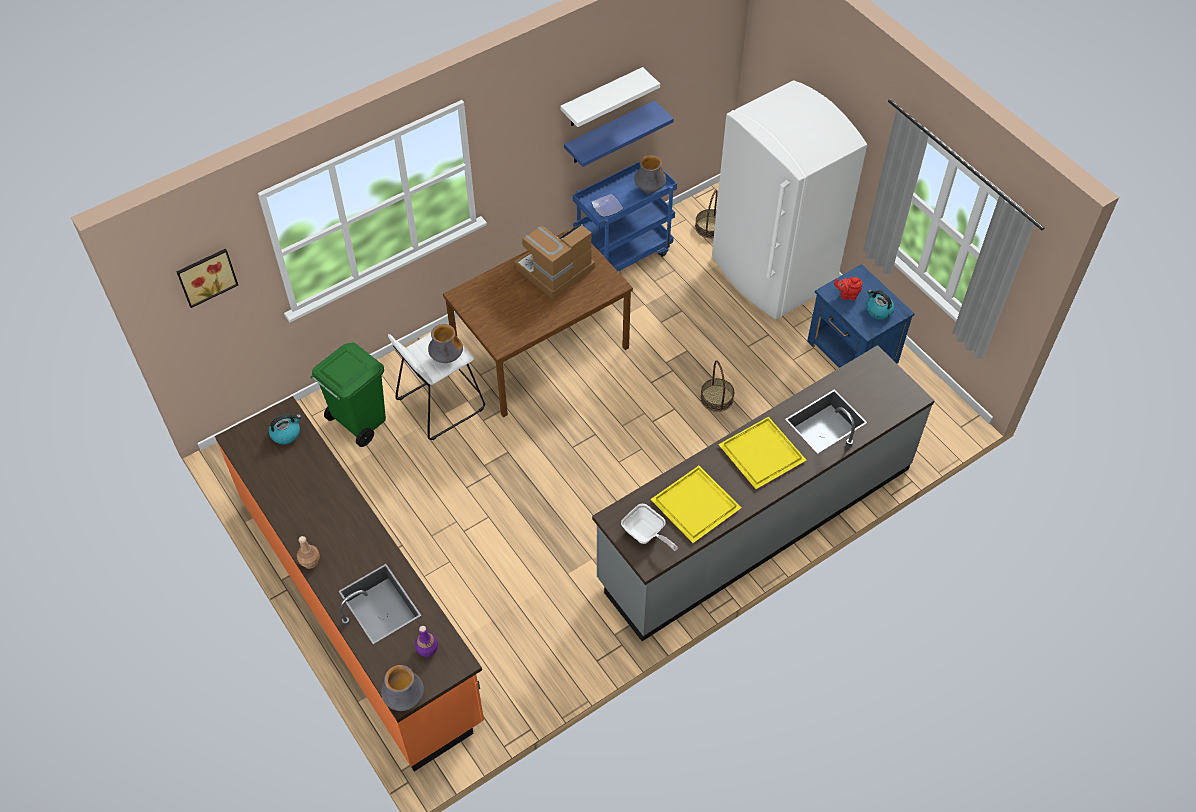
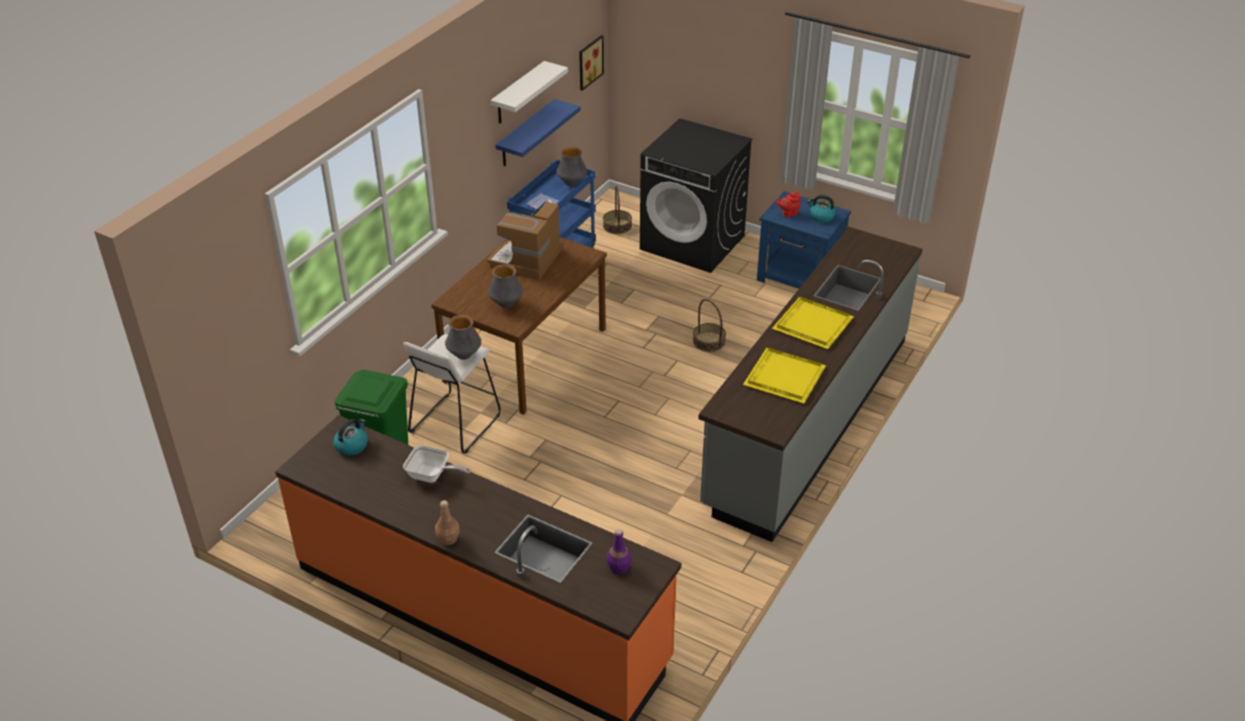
camera: 25 degrees left, 15 degrees down
(206, 276) = (225, 298): picture -> picture (589, 62)
(404, 699) = (624, 615): vase -> vase (506, 304)
(646, 535) = (757, 412): frying pan -> frying pan (432, 476)
(772, 273) = (693, 242): white fridge -> black washing machine

